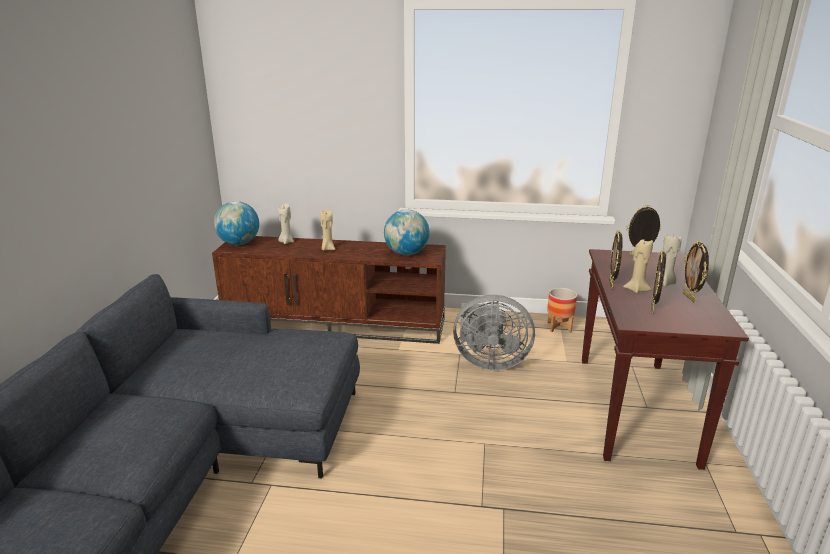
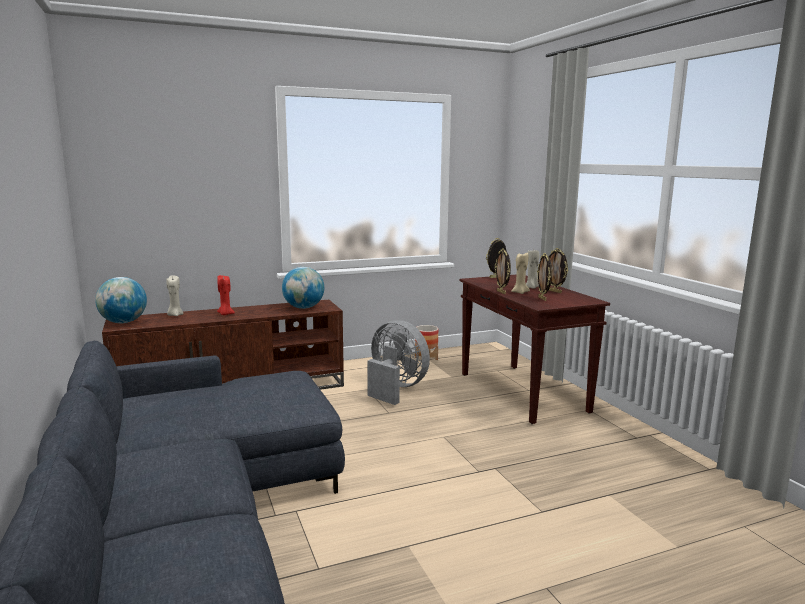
camera: 30 degrees left, 10 degrees down
(327, 249) = (225, 314): beige candle -> red candle
(489, 361) = (395, 389): grey fan -> grey fan turned 120 degrees counterclockwise

